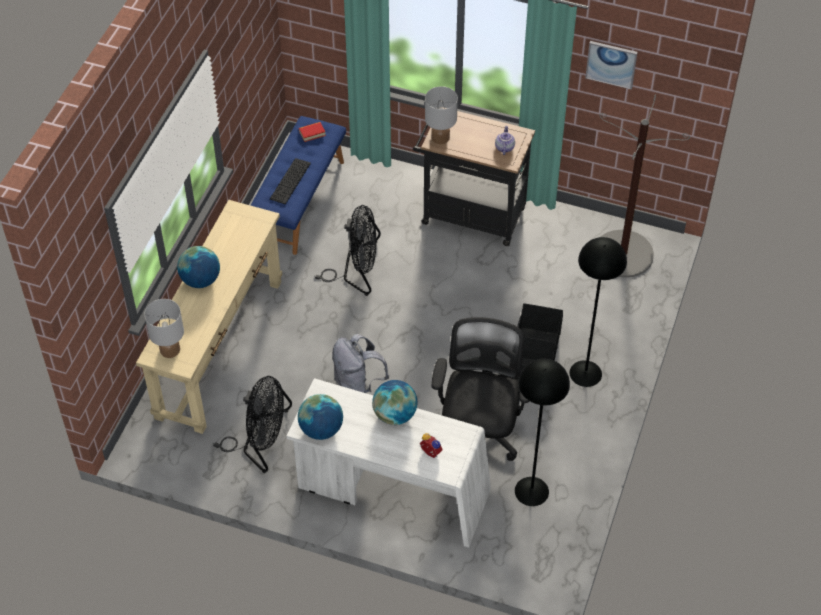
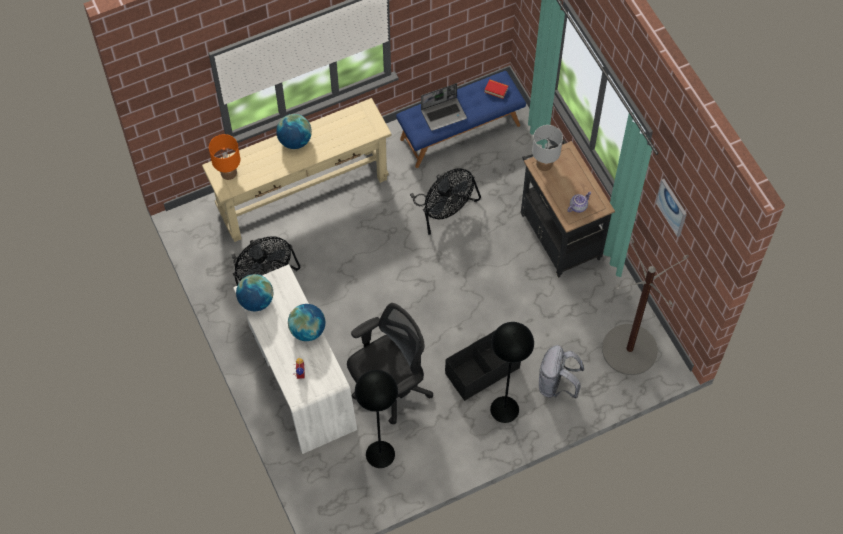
camera: 45 degrees right, 10 degrees up
(169, 350) = (228, 173): grey table lamp -> orange table lamp
(290, 181) = (444, 114): keyboard -> laptop
(358, 386) = (355, 291): grey backpack -> grey backpack (557, 385)

